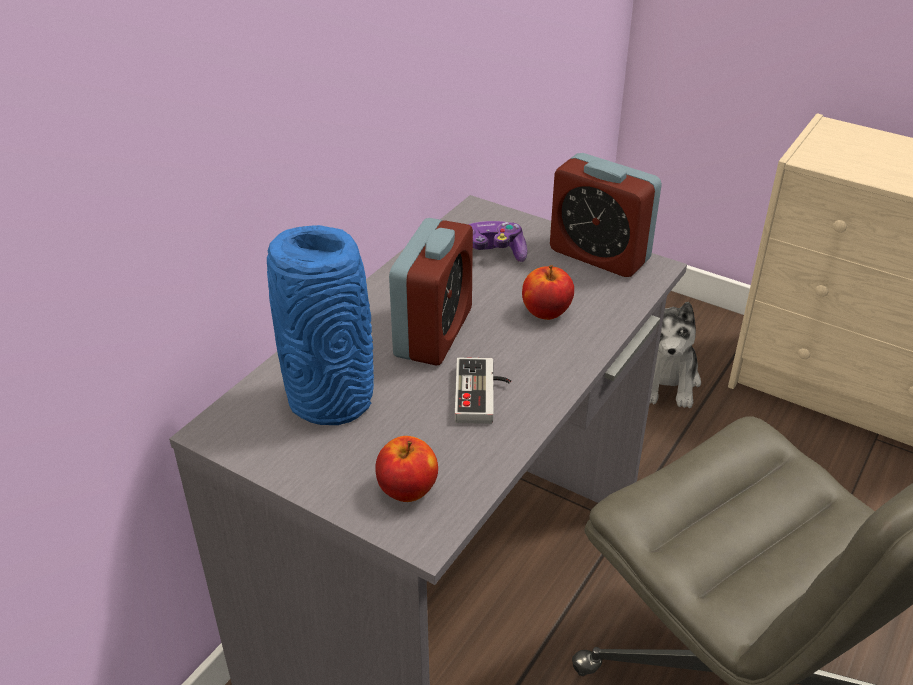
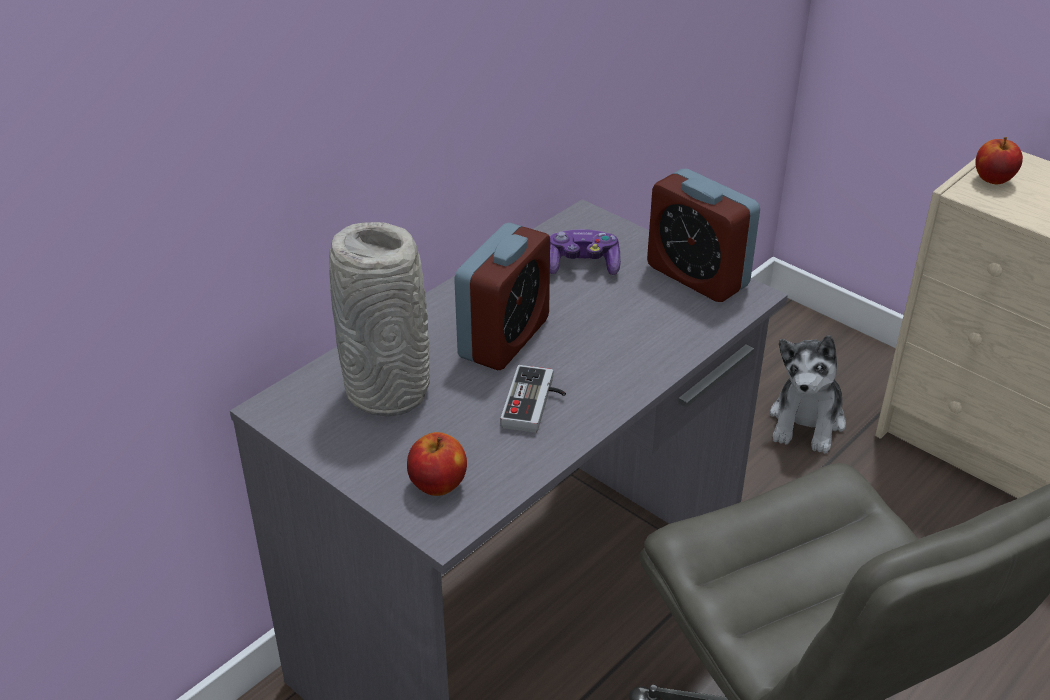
camera: 10 degrees right, 0 degrees up
(333, 401) = (389, 393): blue vase -> grey vase
(546, 312) = (623, 329): apple -> apple (993, 179)

